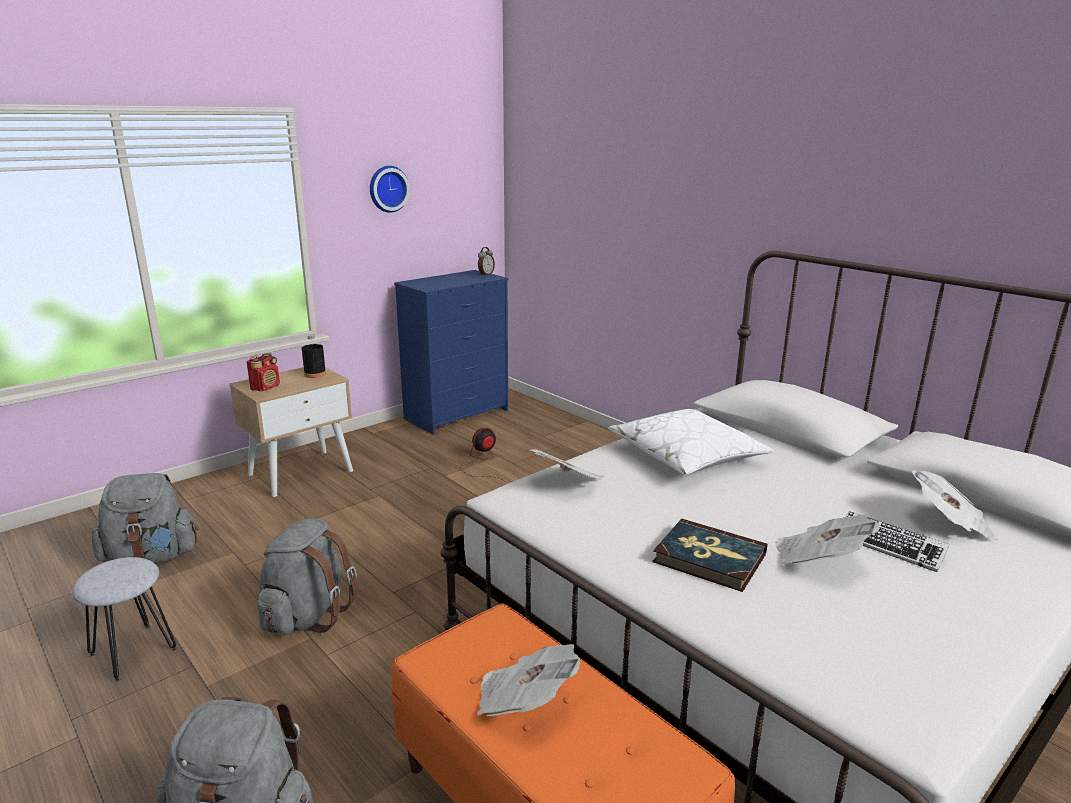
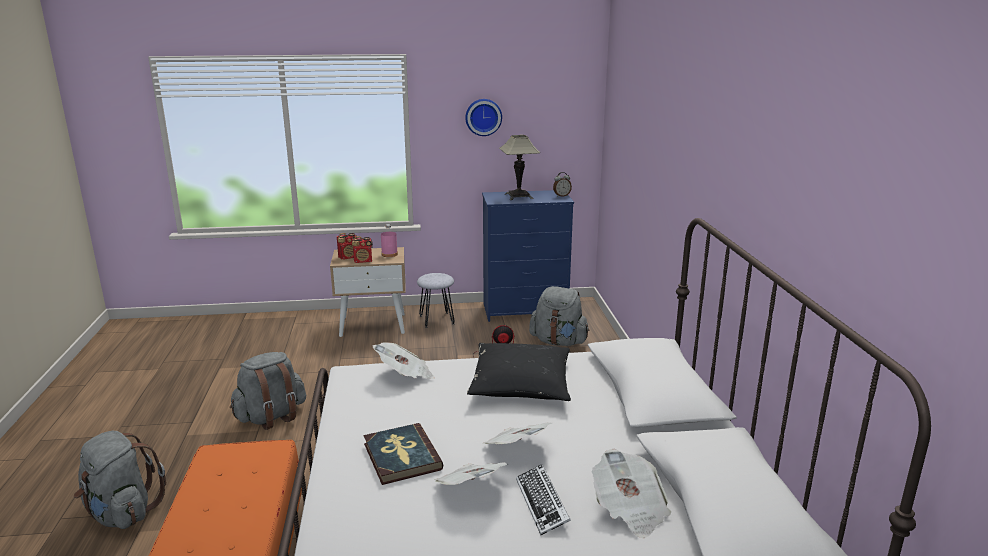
camera: 35 degrees right, 0 degrees up
(133, 652) = (177, 403): grey stool -> grey stool (436, 320)
(151, 558) = (240, 353): grey backpack -> grey backpack (559, 342)
(293, 387) = (363, 261): none -> radio
(315, 374) = (389, 254): black bottle -> pink bottle
(443, 280) = (518, 196): none -> table lamp
(524, 701) = (221, 495): newspaper -> newspaper (517, 449)
(687, 455) = (521, 383): white pillow -> black pillow

